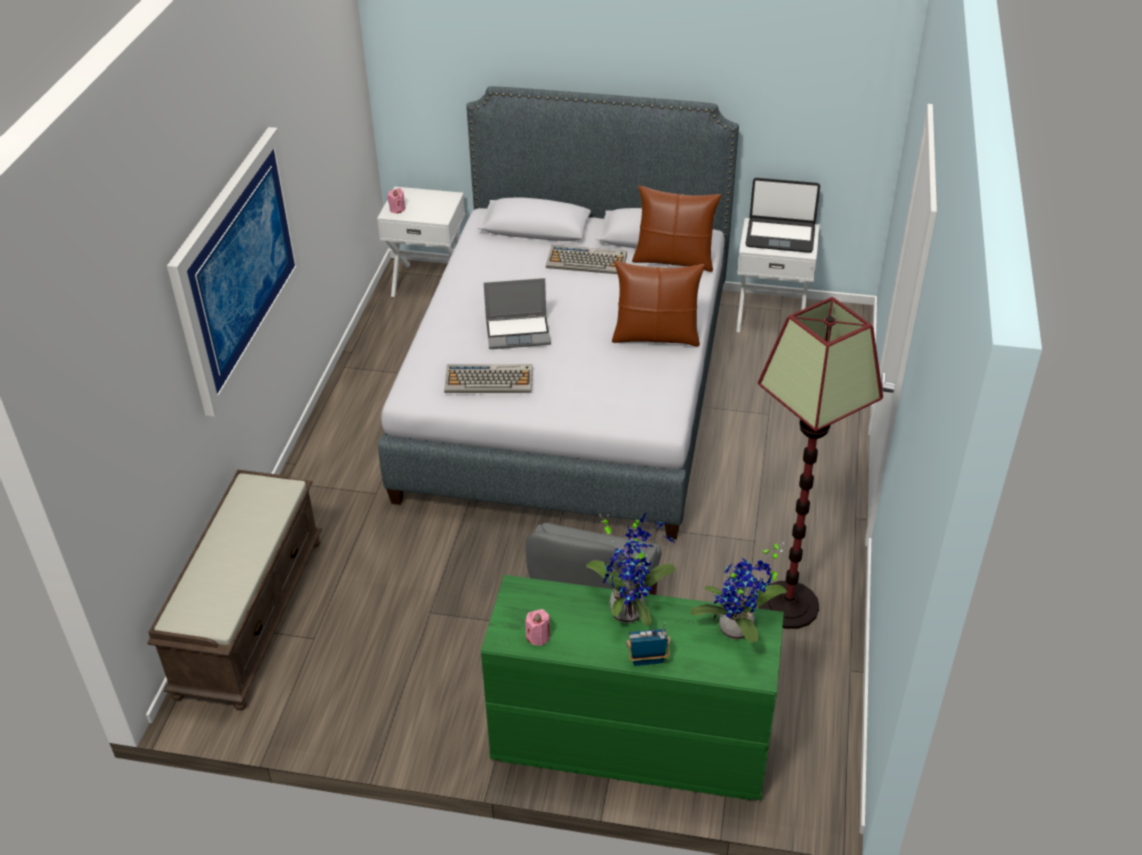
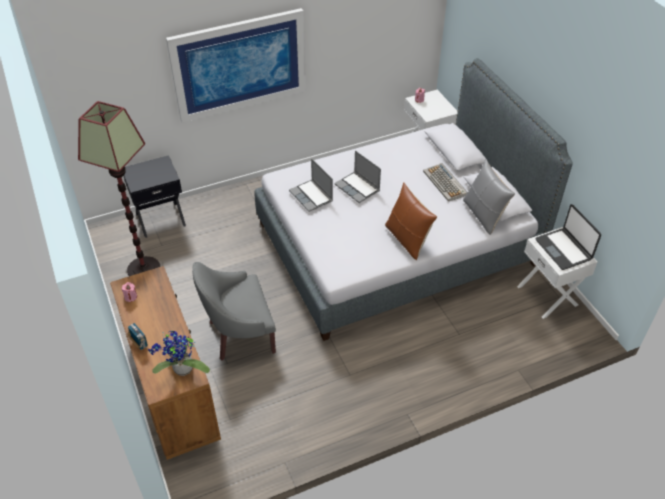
camera: 55 degrees right, 5 degrees up
(249, 615) = (160, 218): brown bench -> black nightstand
(489, 380) = (311, 196): keyboard -> laptop
(628, 743) = (173, 388): green dresser -> brown dresser
(630, 609) = (170, 321): potted plant -> none
(674, 260) = (483, 215): brown pillow -> grey pillow
(787, 605) = (312, 412): floor lamp -> floor lamp (143, 269)

